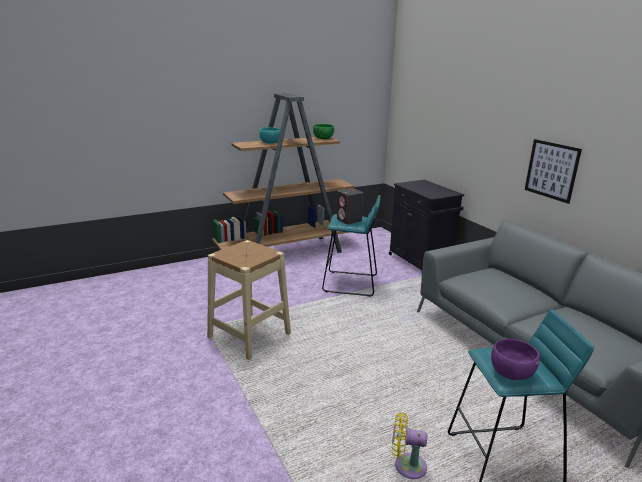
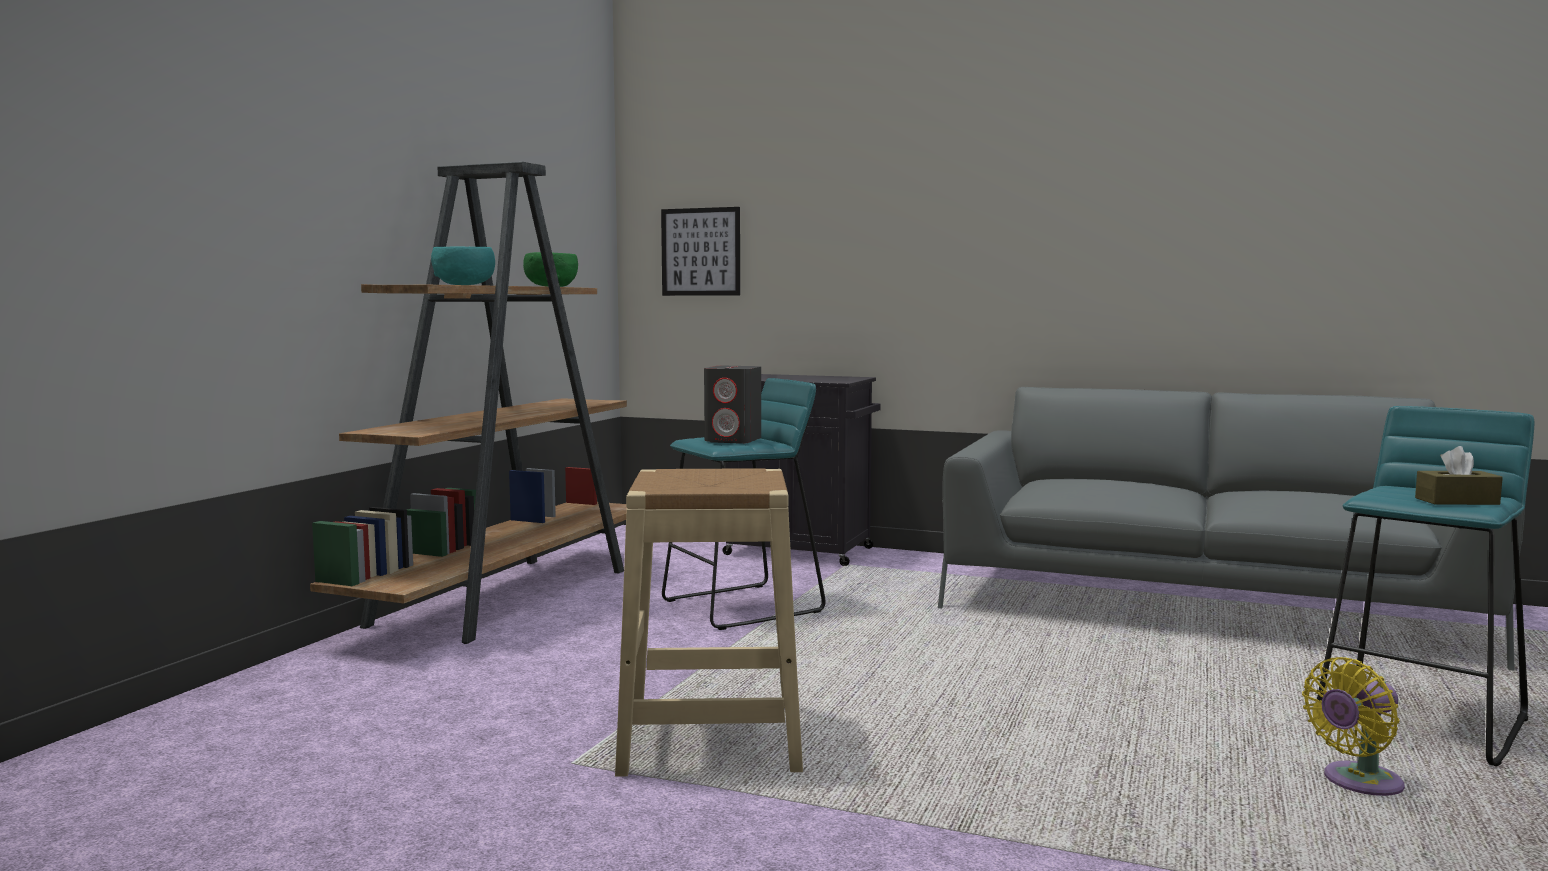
camera: 40 degrees left, 15 degrees down
(511, 373) = (1456, 501): purple bowl -> brown tissue box
(551, 170) = (1074, 281): picture -> picture (700, 252)

